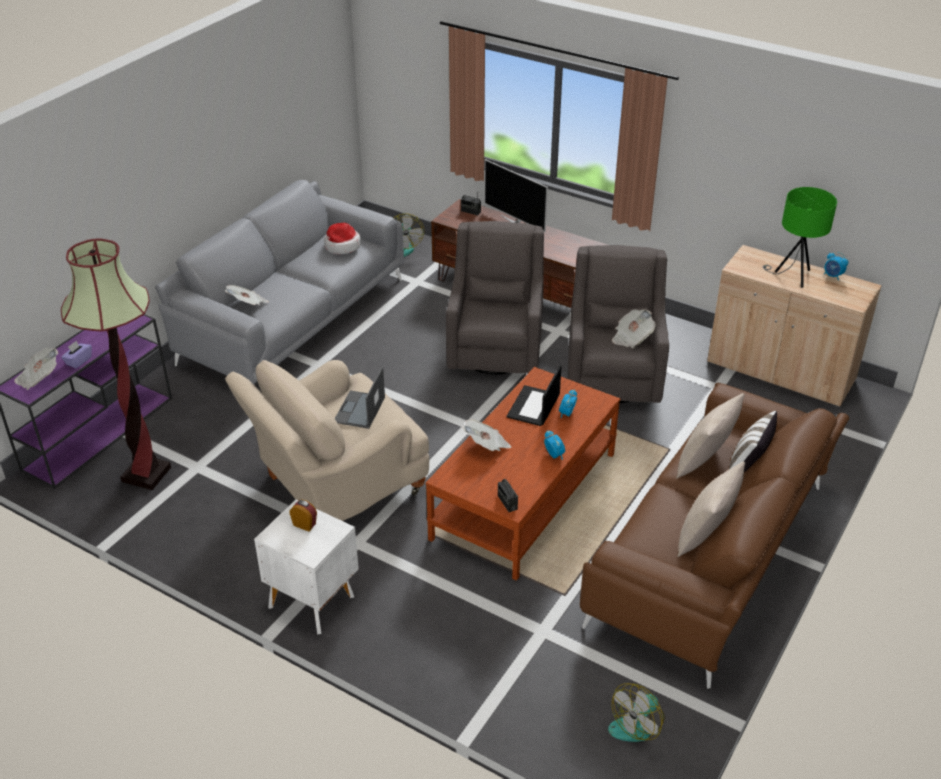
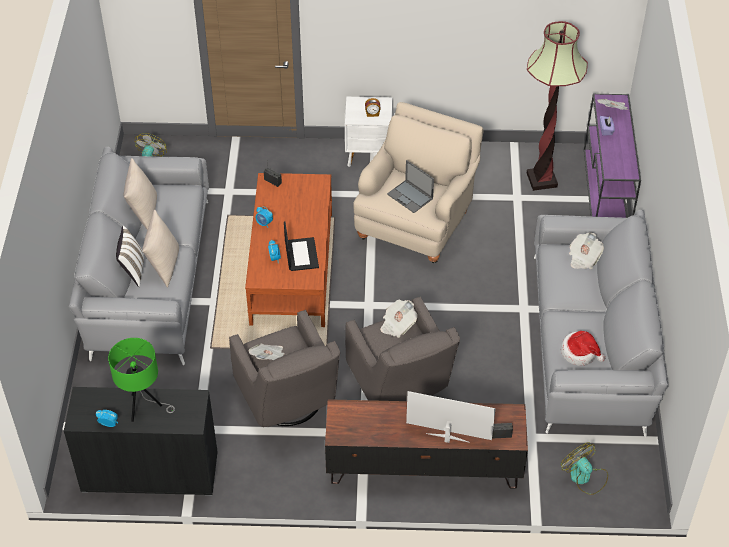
camera: 150 degrees right, 10 degrees up
(359, 410) = (410, 196): laptop -> laptop turned 150 degrees clockwise
(487, 445) = (311, 212): newspaper -> newspaper (397, 325)
(712, 555) = (148, 277): brown sofa -> grey sofa
(780, 371) = (150, 472): beige cabinet -> black cabinet

